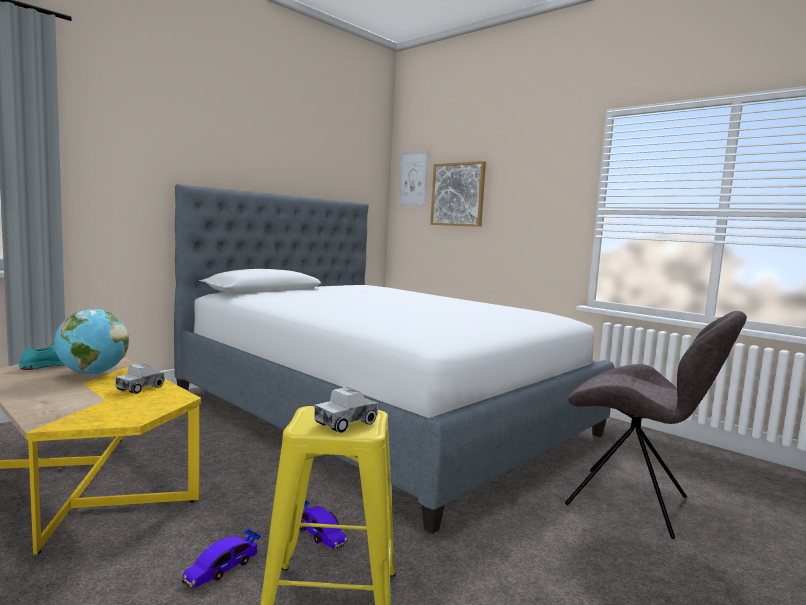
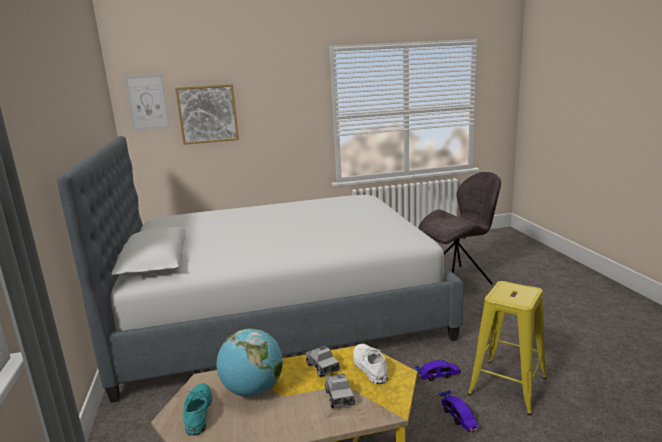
camera: 55 degrees left, 10 degrees up
(147, 404) = (369, 366): none -> white shoe
(346, 423) = (519, 292): toy truck -> toy truck (339, 397)

